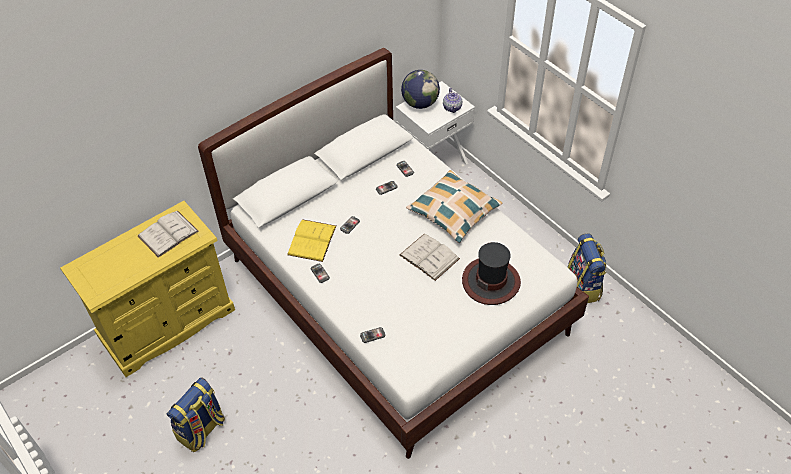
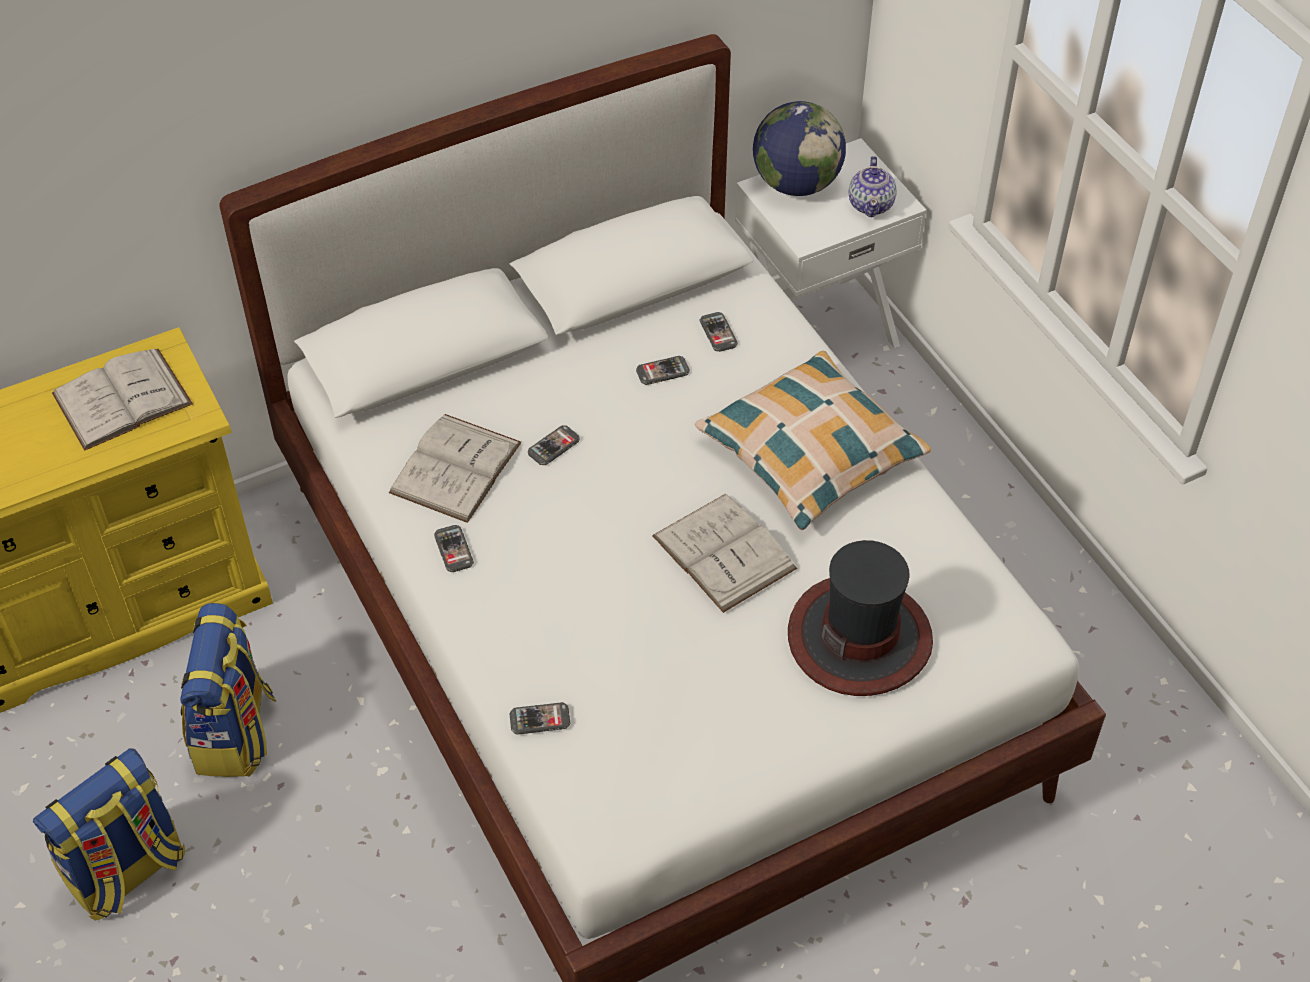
camera: 10 degrees right, 0 degrees up
(312, 240) = (456, 467): yellow book -> white book
(583, 287) = (1115, 688): backpack -> backpack (235, 734)

